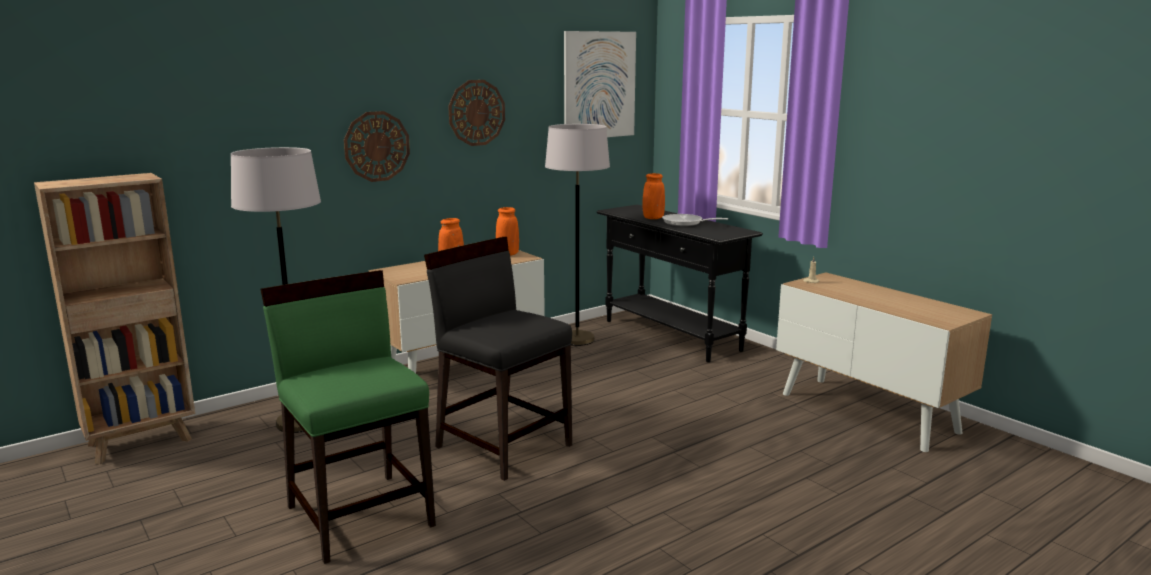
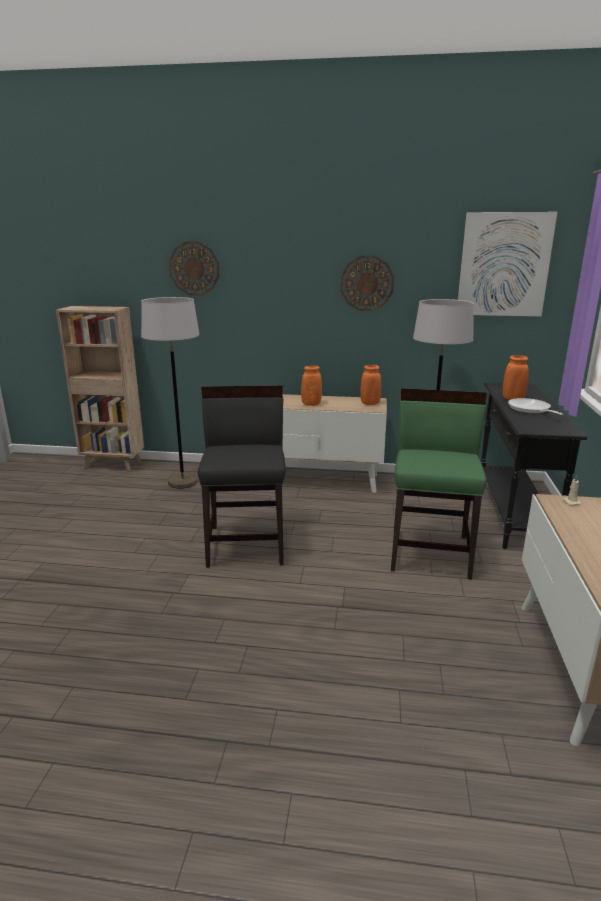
camera: 45 degrees right, 5 degrees up
(360, 514) = (114, 549): green chair -> green chair (430, 552)
(377, 146) = (279, 303): wall clock -> wall clock (194, 268)

